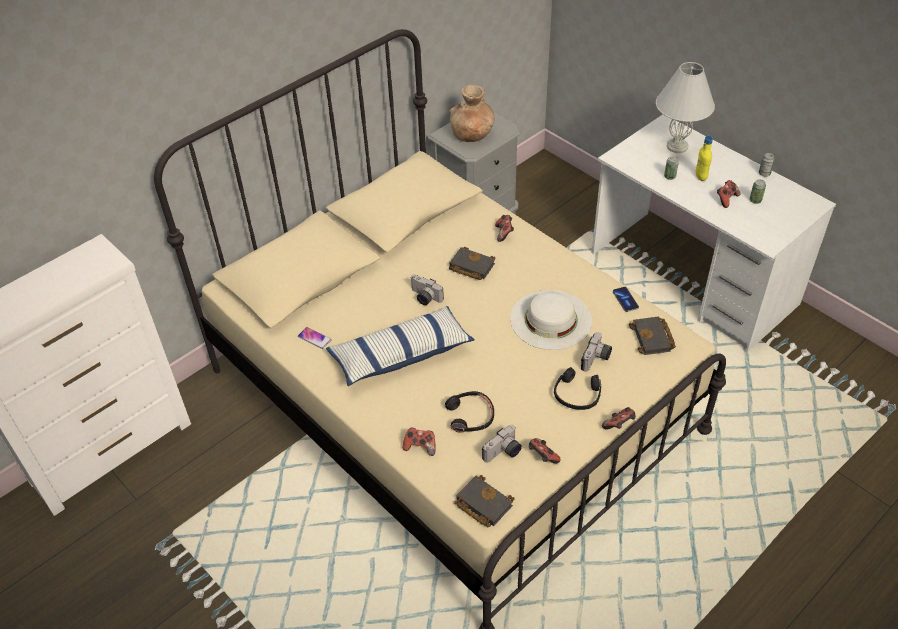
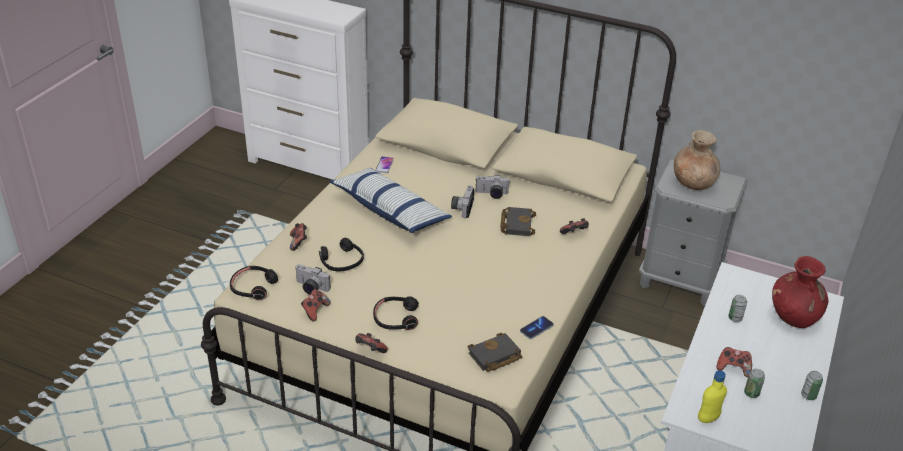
camera: 65 degrees right, 10 degrees down
(481, 504) = (253, 287): black book -> black headphones
(551, 319) = (480, 284): white hat -> none
(596, 359) = (445, 323): camera -> camera (491, 194)
(677, 146) = (794, 316): white table lamp -> red vase
(701, 176) = (756, 342): yellow bottle -> yellow bottle (708, 418)

